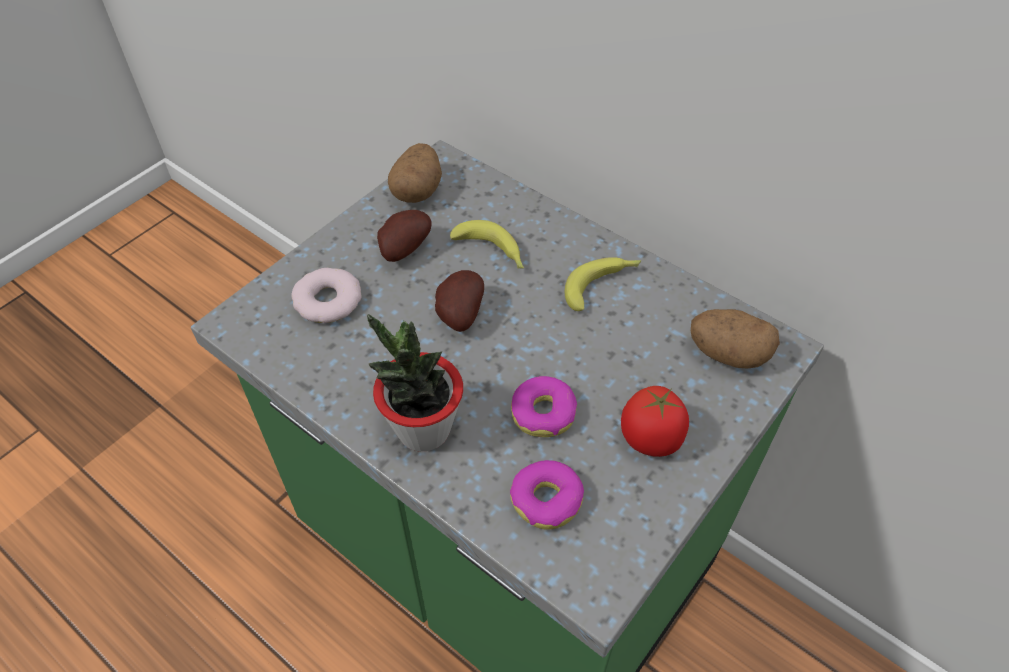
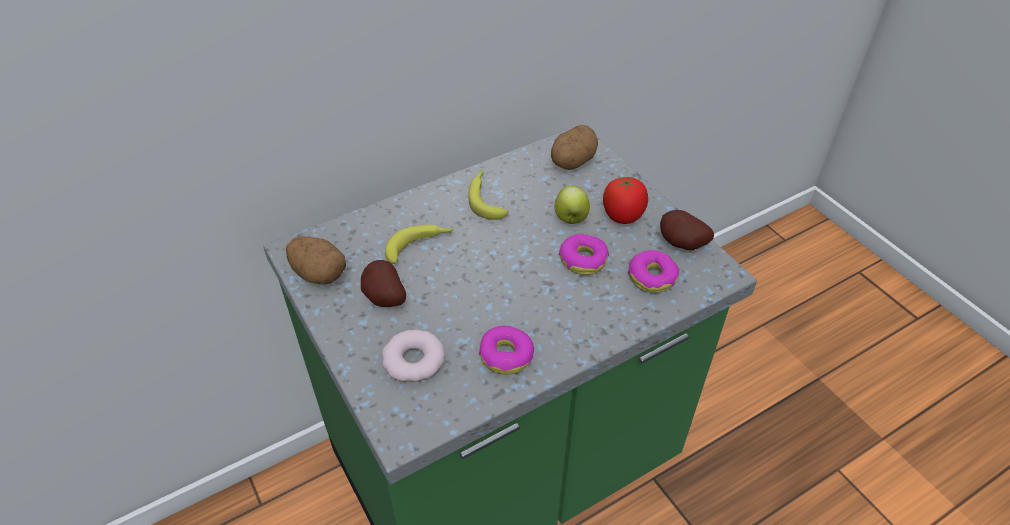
camera: 70 degrees left, 5 degrees down
(358, 377) = (506, 356): none -> donut
(423, 429) = (572, 327): potted plant -> none
(458, 315) = (473, 281): potato -> potato (681, 245)
(613, 380) = (571, 218): none -> apple

